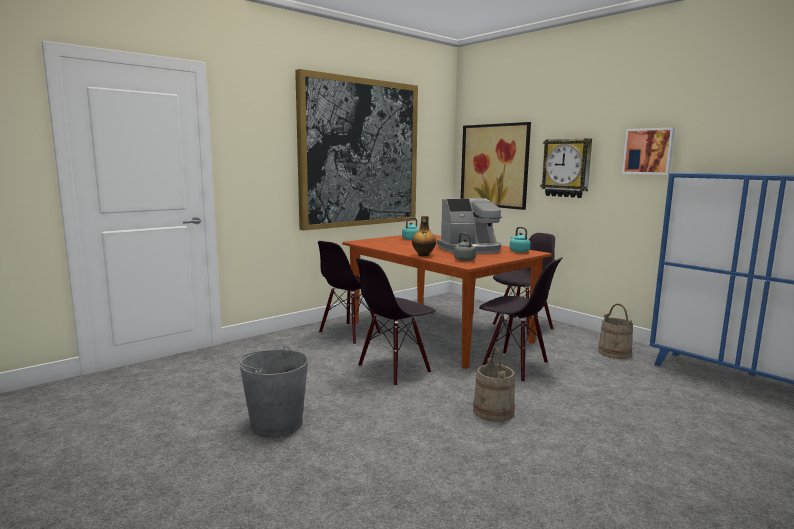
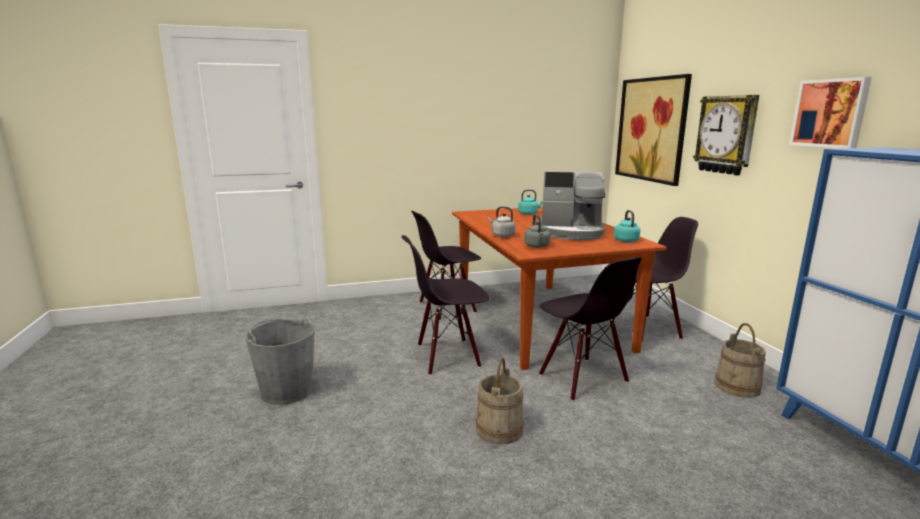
camera: 25 degrees right, 5 degrees up
(359, 153) = (483, 116): picture -> none
(423, 255) = (502, 235): bottle -> grey kettle

